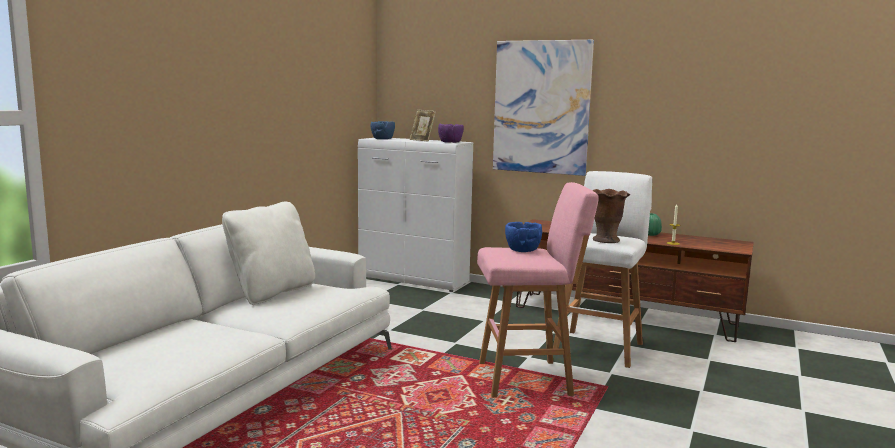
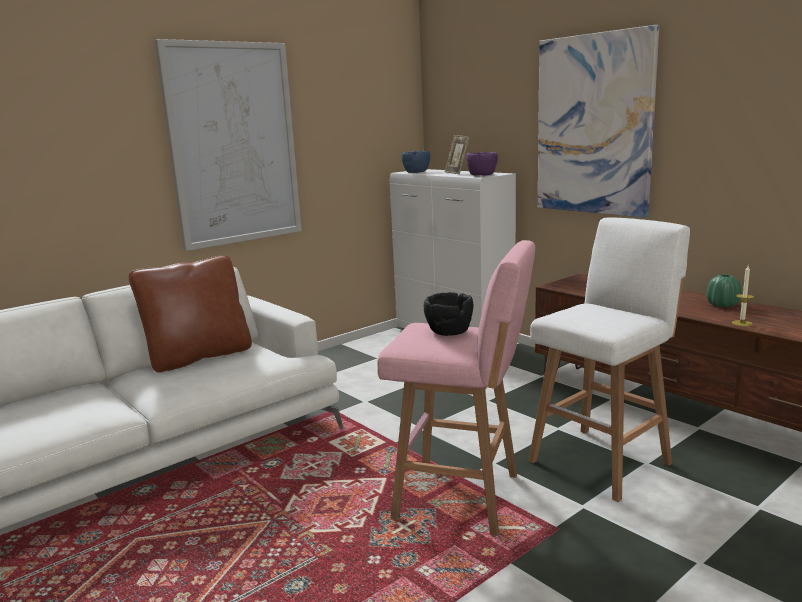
camera: 25 degrees right, 5 degrees up
(255, 105) = (233, 144): none -> picture
(272, 292) = (199, 357): white pillow -> brown pillow
(522, 250) = (449, 331): blue bowl -> black bowl
(606, 240) = (593, 321): brown vase -> none

